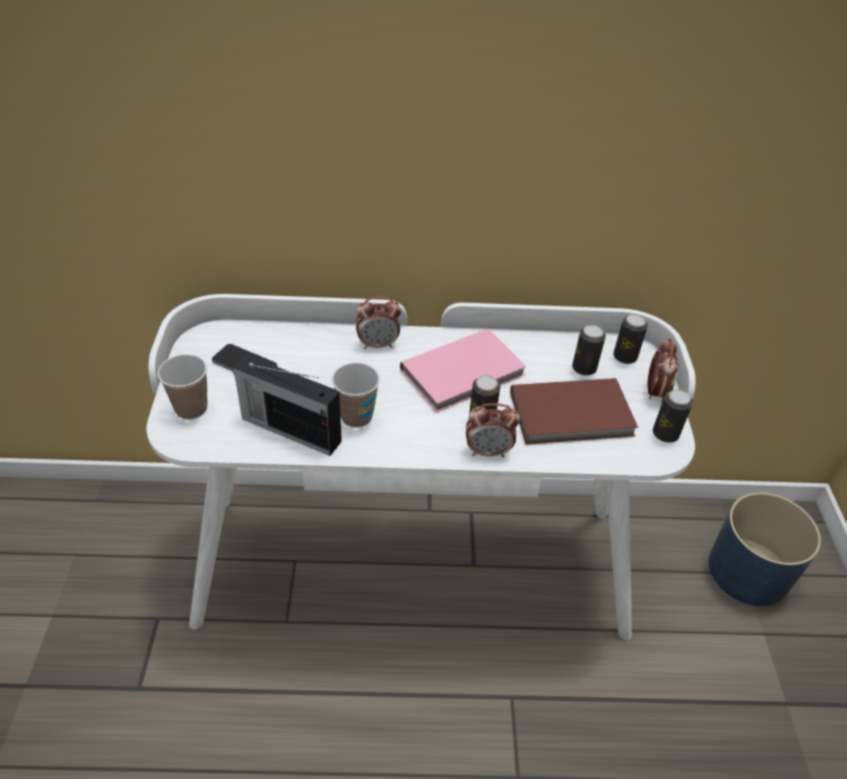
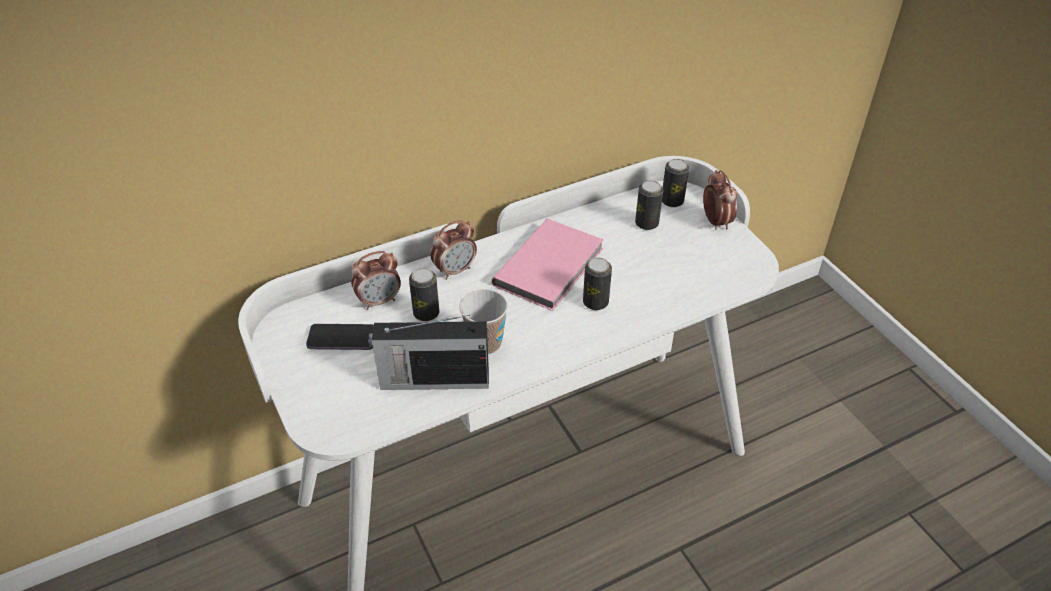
camera: 25 degrees left, 0 degrees up
(191, 408) = (322, 401): cup -> none
(488, 451) = (620, 326): alarm clock -> alarm clock (379, 301)
(573, 416) = (666, 268): brown book -> none
(665, 434) = (746, 254): can -> can (426, 313)
(749, 571) = (801, 354): blue planter -> none

